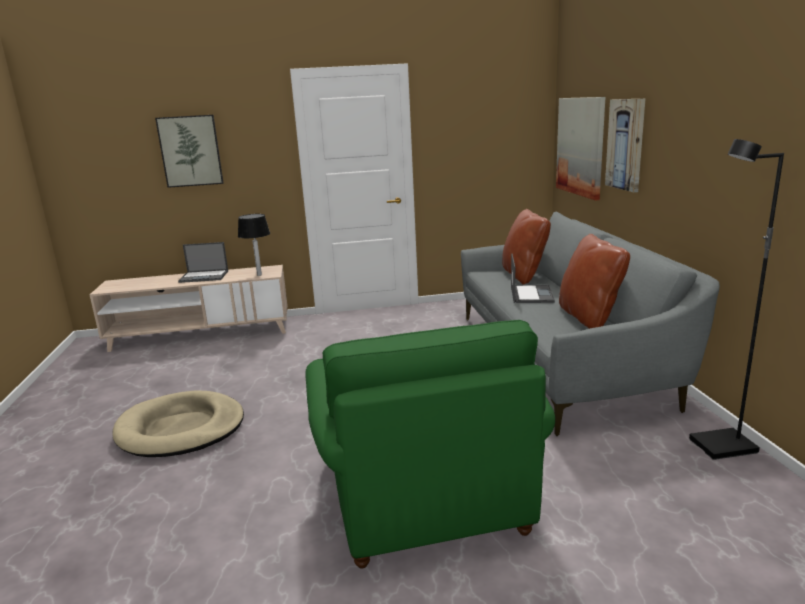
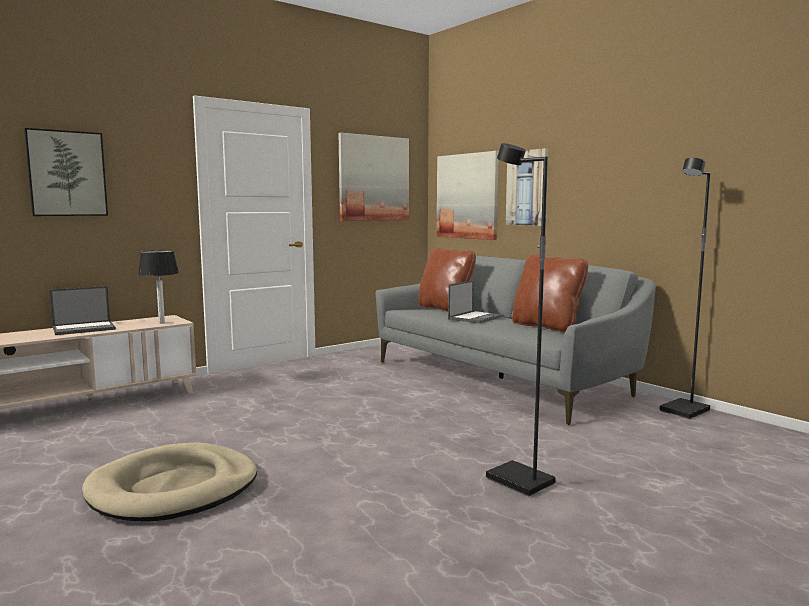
camera: 30 degrees left, 10 degrees down
(423, 493) = (518, 481): green armchair -> black floor lamp
(484, 128) = (373, 178): none -> picture
(531, 294) = (476, 317): laptop -> laptop turned 60 degrees clockwise

